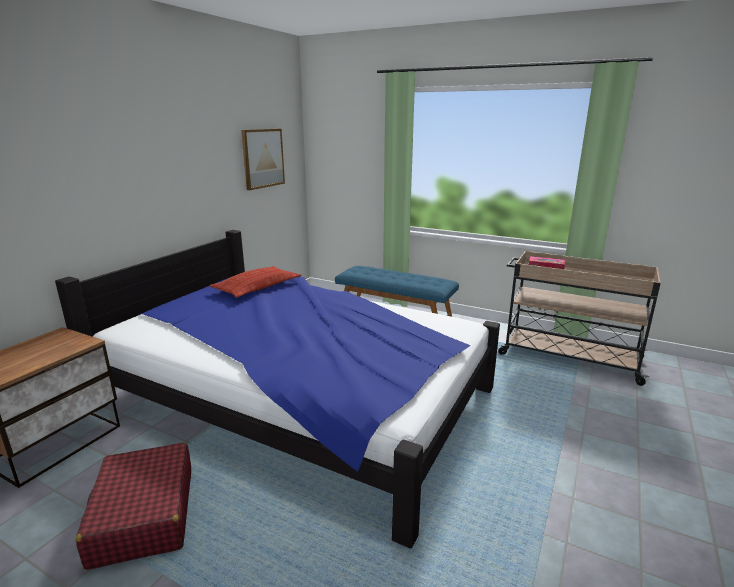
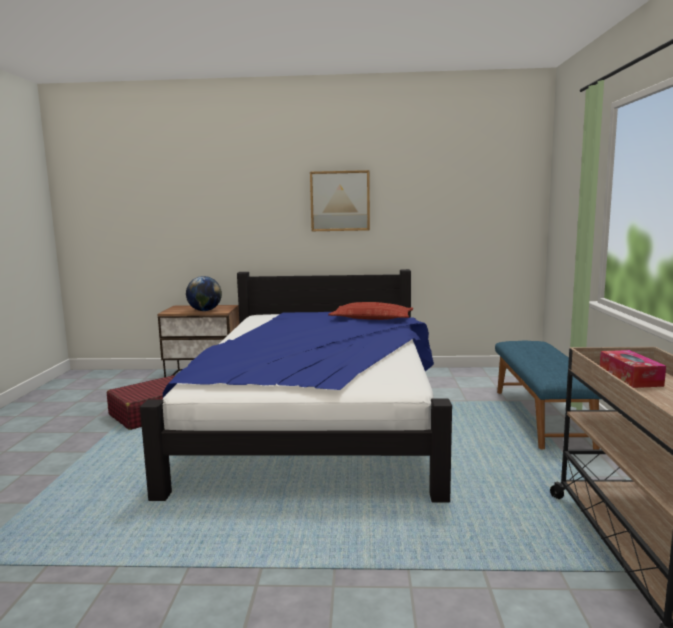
camera: 65 degrees right, 10 degrees down
(55, 352) = (205, 311): none -> globe
(262, 158) = (468, 203): picture -> picture (340, 201)

